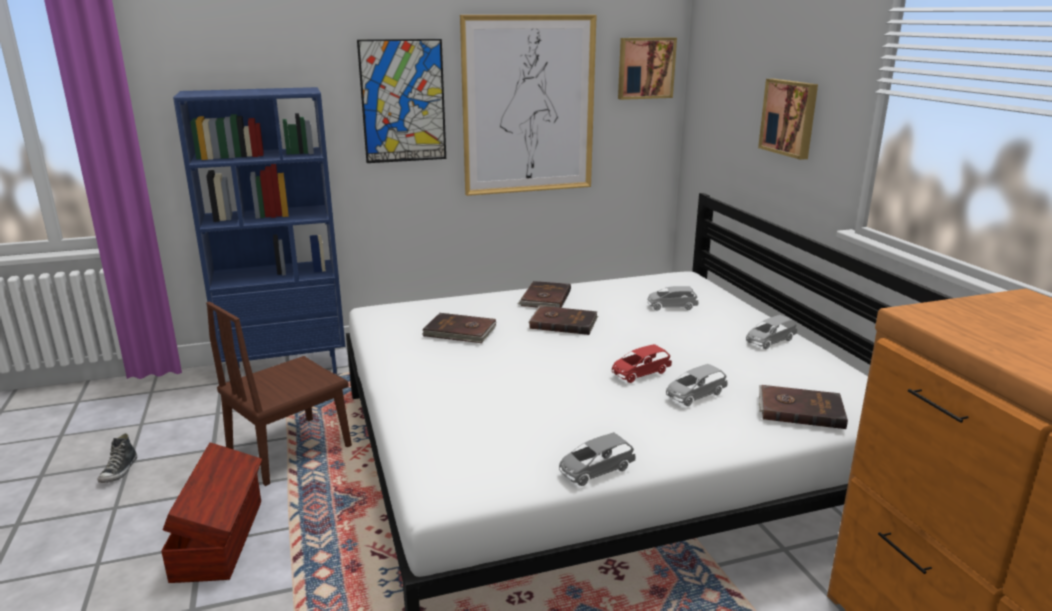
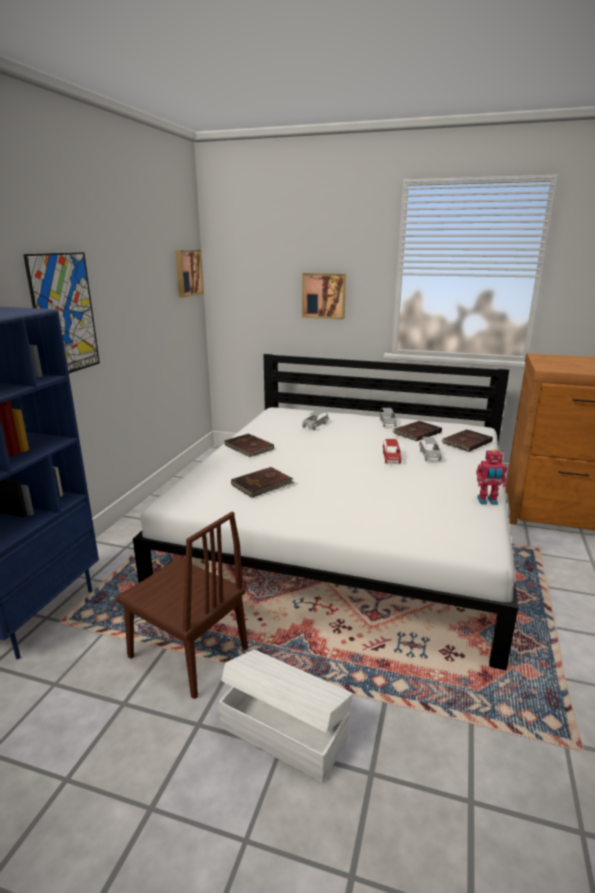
camera: 55 degrees left, 0 degrees up
(119, 471) = (77, 792): shoe -> none
(221, 538) = (284, 731): brown storage box -> white storage box
(290, 450) = (188, 653): brown chair -> brown chair turned 45 degrees counterclockwise
(528, 106) = (138, 308): picture -> none
(563, 323) = (296, 454): brown book -> brown book (416, 433)
(595, 470) = (487, 501): grey toy car -> toy robot

